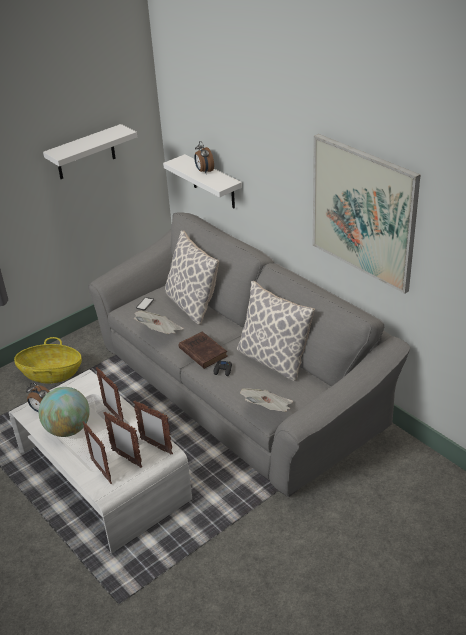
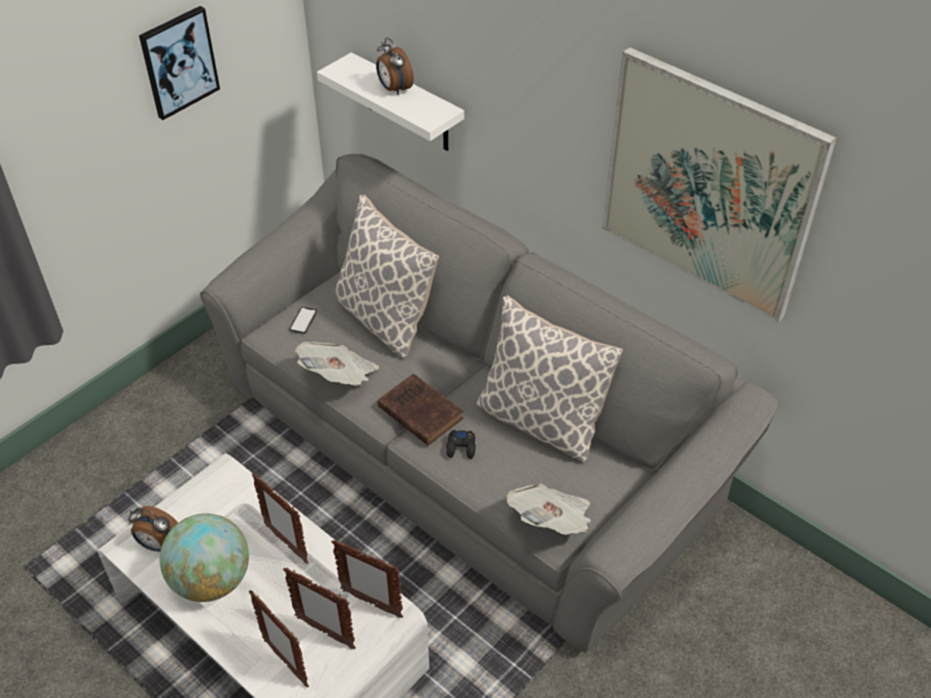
camera: 10 degrees left, 10 degrees up
(51, 374) = (148, 441): basket -> none
(85, 153) = (179, 62): white shelf -> picture

